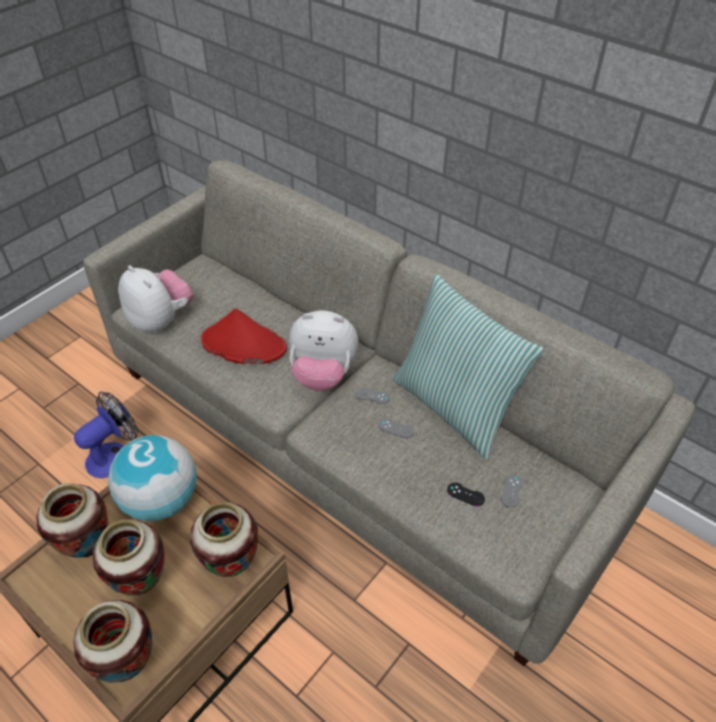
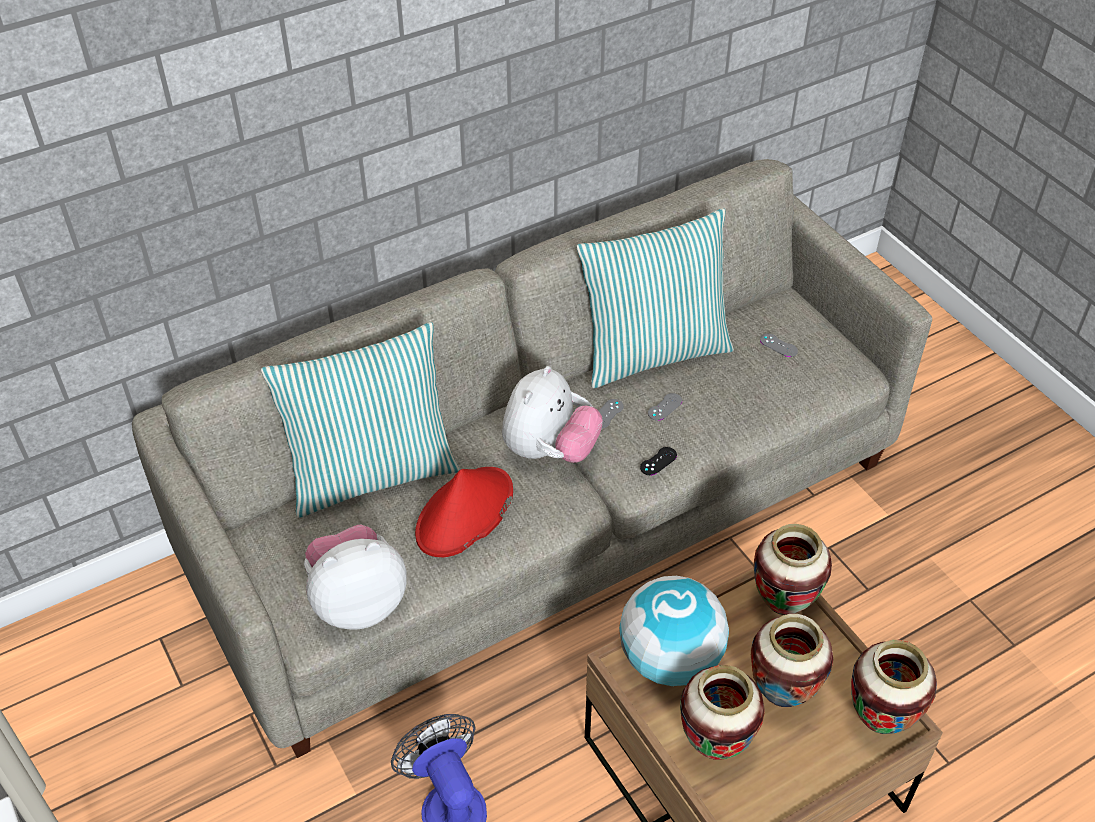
camera: 70 degrees left, 0 degrees up
(263, 293) = (372, 473): none -> pillow
(465, 494) = (771, 379): black game controller -> black game controller (658, 461)

